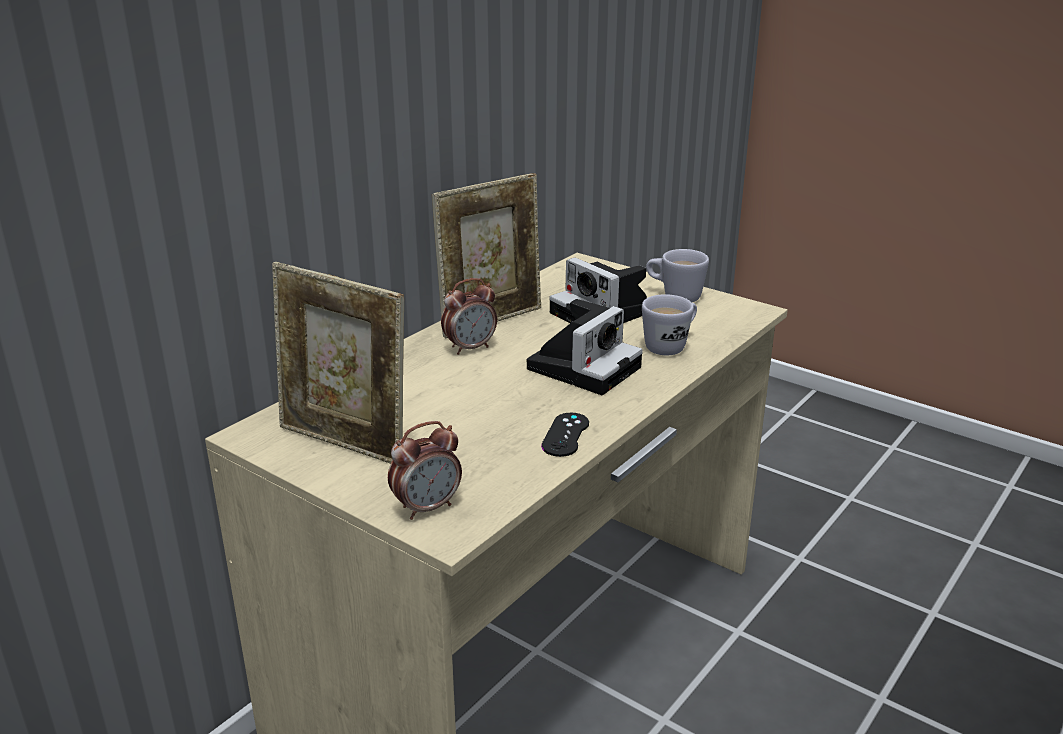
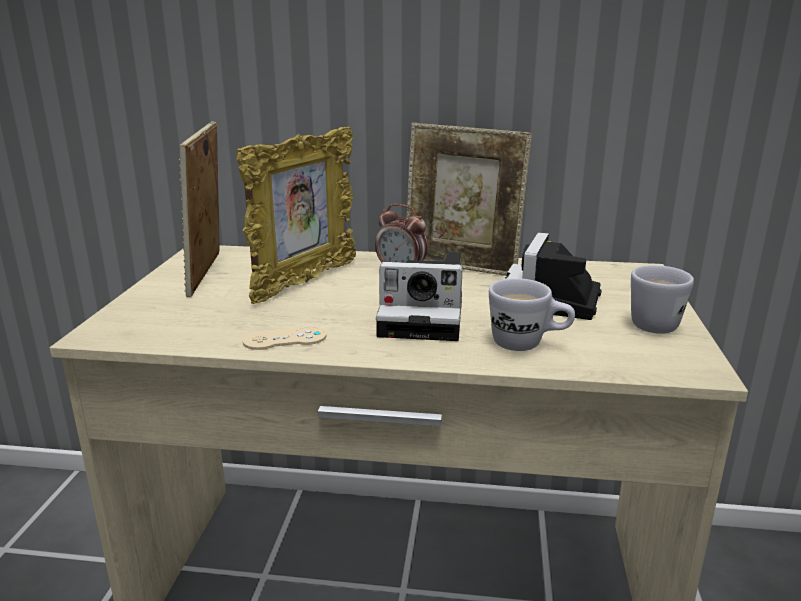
camera: 60 degrees right, 5 degrees down
(427, 507) = (130, 319): alarm clock -> none
(436, 396) = (305, 282): none -> picture frame
(565, 435) = (285, 339): black game controller -> beige game controller

